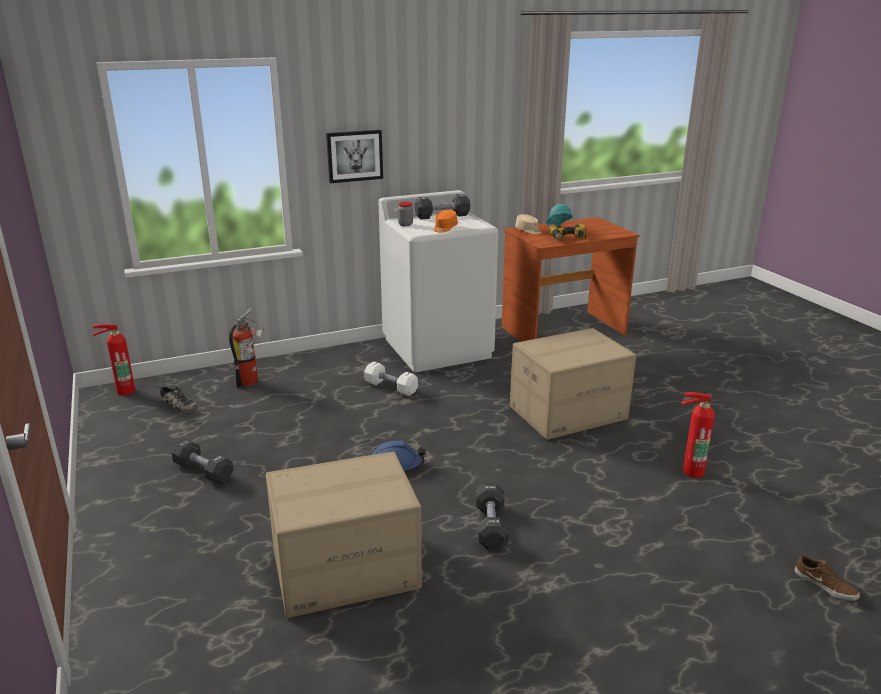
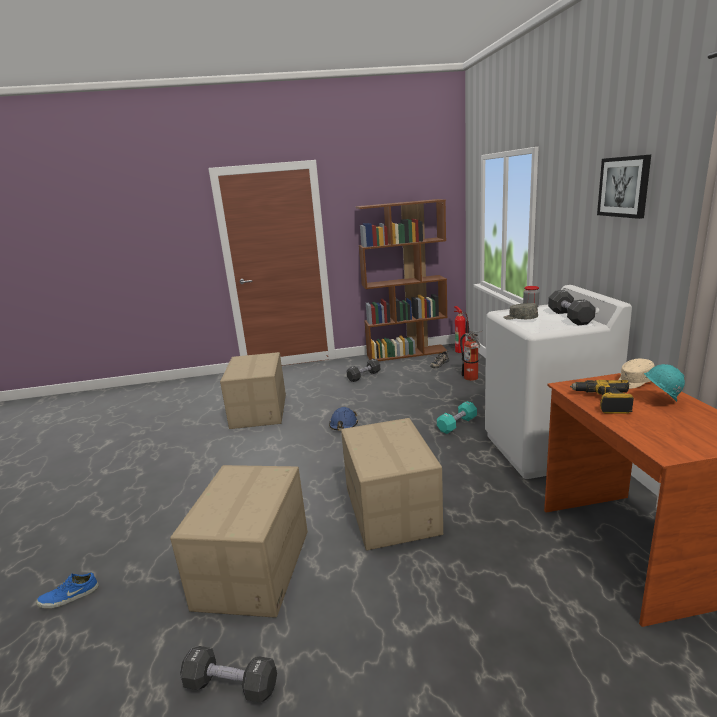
camera: 105 degrees right, 5 degrees down
(102, 438) = (407, 353): none -> brown bookcase
(354, 156) = (565, 238): picture -> picture (624, 187)
(391, 387) = (457, 424): white dumbbell -> turquoise dumbbell
(444, 228) = (520, 319): orange cap -> grey cap
(491, 526) = (259, 452): black dumbbell -> black dumbbell (231, 685)
(691, 471) = (254, 569): fire extinguisher -> cardboard box
(826, 584) = (69, 597): brown shoe -> blue shoe

